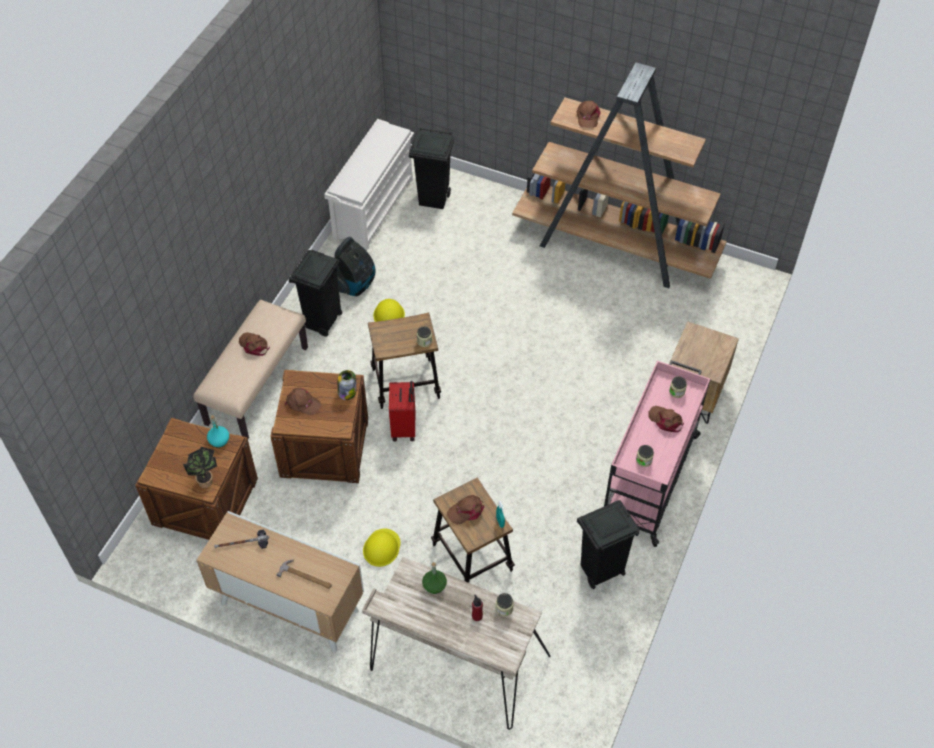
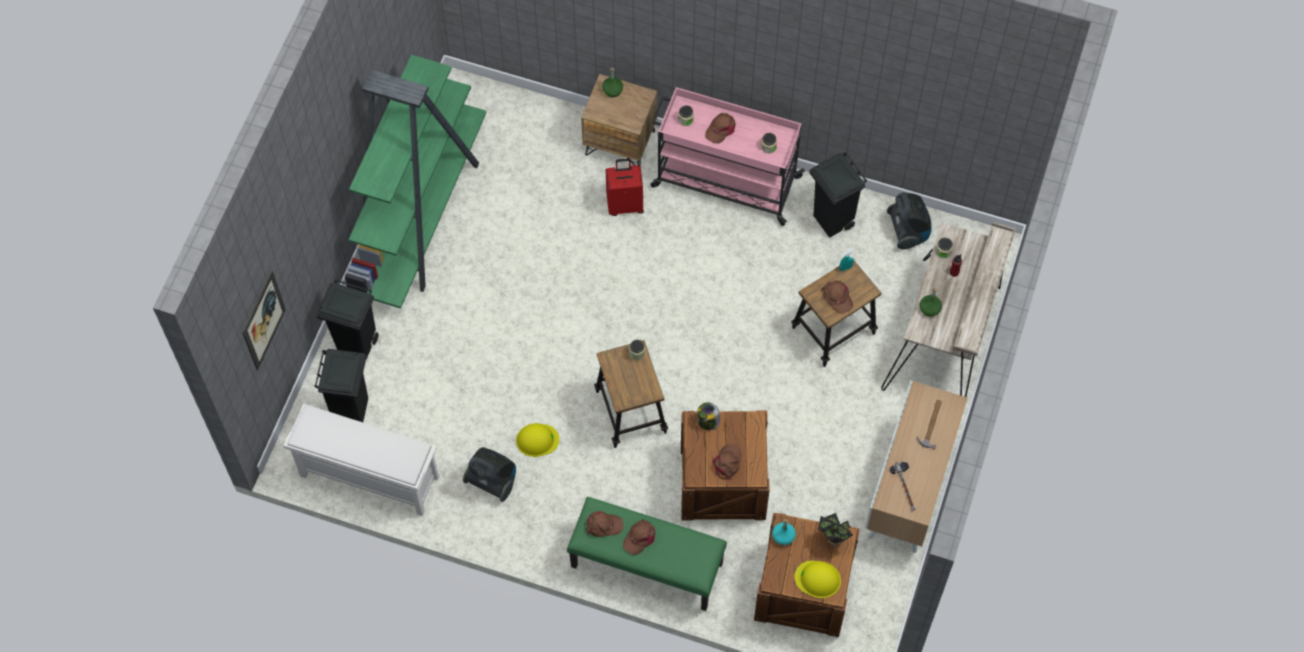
camera: 95 degrees left, 10 degrees up
(256, 384) = (646, 565): beige bench -> green bench
(322, 322) = (552, 509): black trash can -> black trash can (357, 344)
(381, 547) = (833, 413): yellow hard hat -> yellow hard hat (818, 579)
(404, 428) = (688, 407): red suitcase -> red suitcase (625, 204)
(441, 44) = (263, 320): none -> picture
(585, 644) = (908, 231): none -> vacuum cleaner
(587, 117) = (381, 165): brown cap -> brown cap (603, 525)
(616, 247) = (420, 214): brown bookcase -> green bookcase
(719, 347) = (612, 90): none -> green bottle

